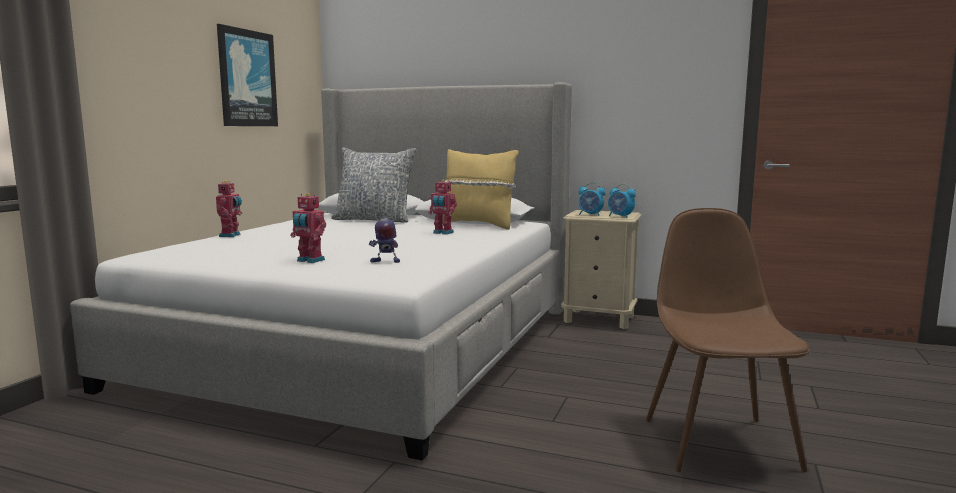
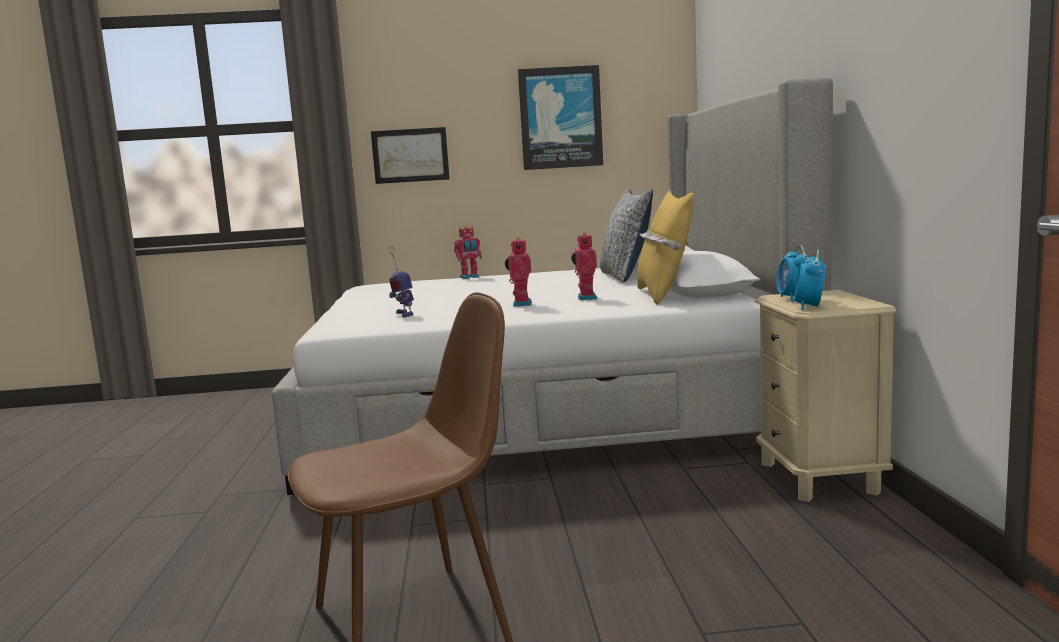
camera: 65 degrees right, 0 degrees up
(123, 99) = (410, 155): none -> picture
(309, 260) = (384, 304): toy robot -> toy robot (520, 304)

